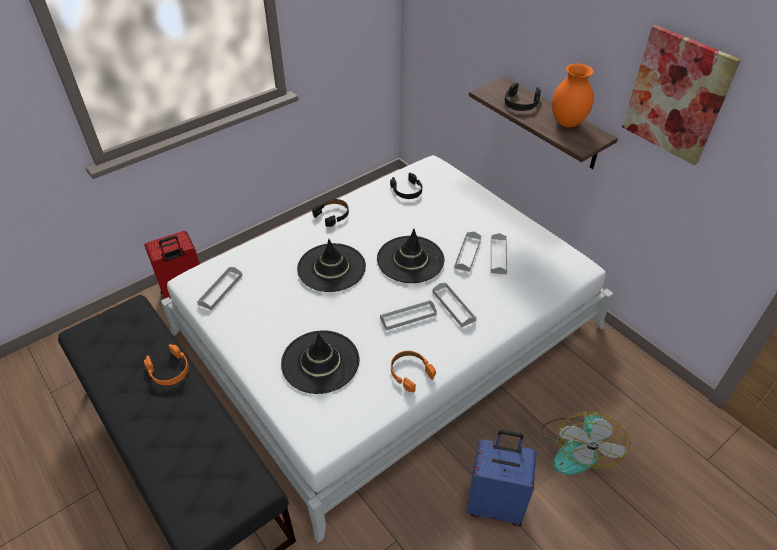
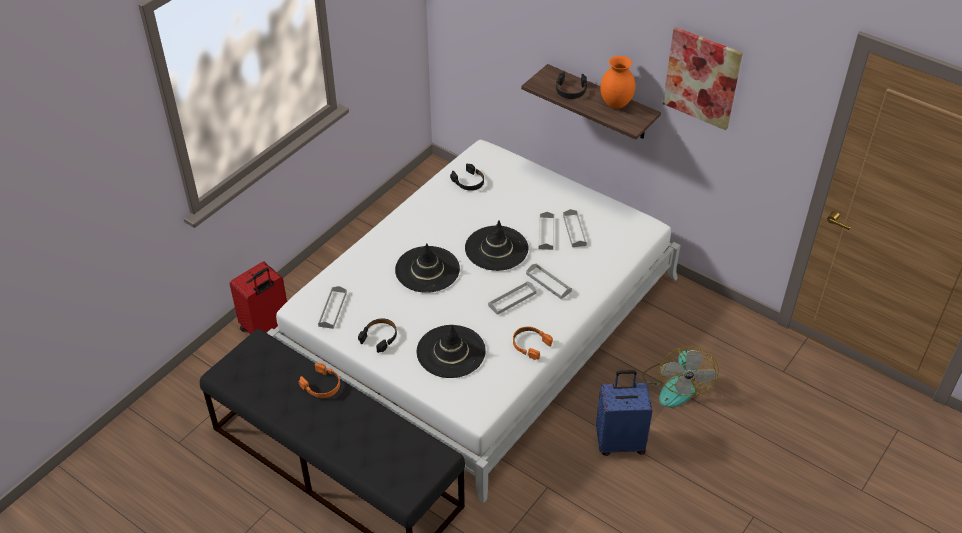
camera: 15 degrees left, 0 degrees up
(332, 215) = (406, 219): black headphones -> black headphones (379, 337)

